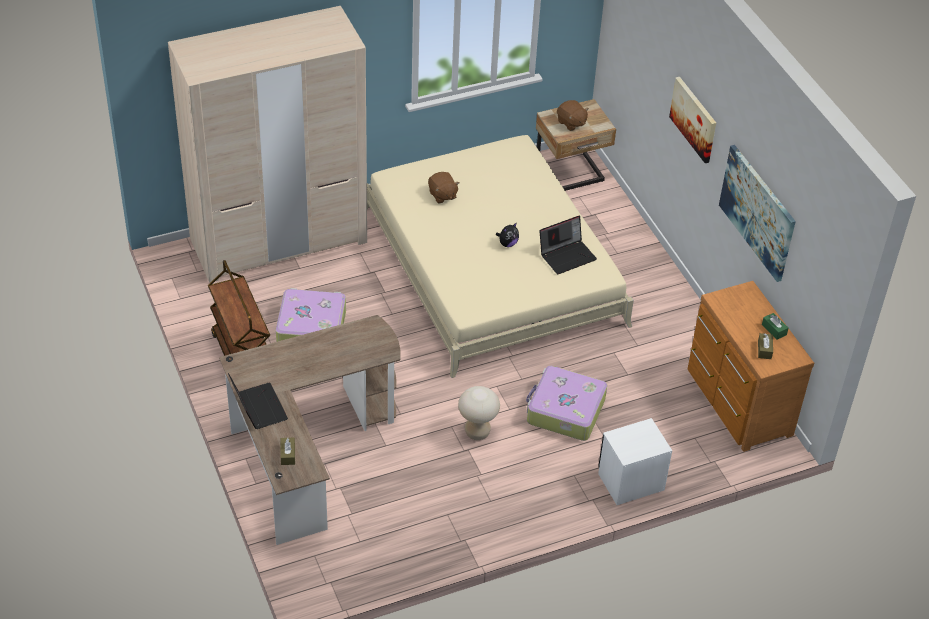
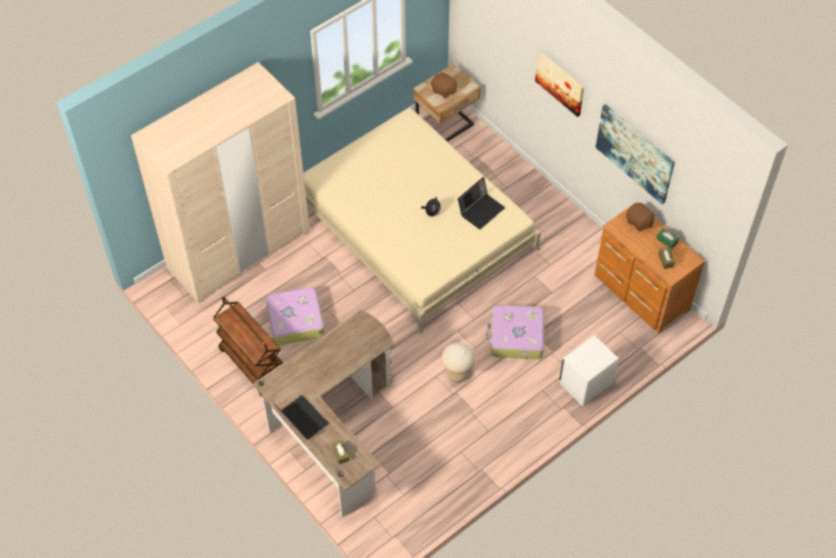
camera: 15 degrees left, 10 degrees up
(442, 195) = (364, 182): brown plush toy -> brown plush toy (639, 222)

